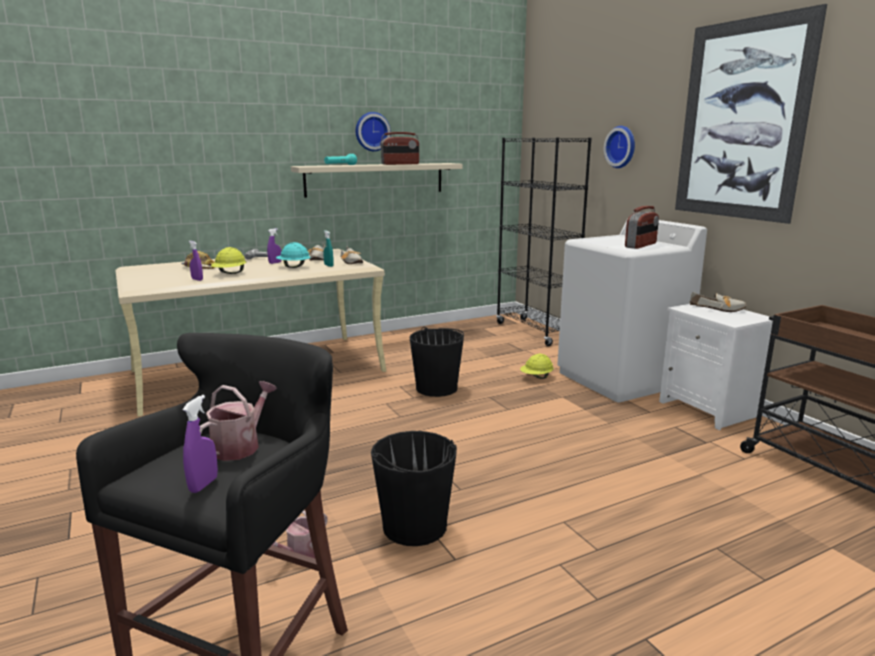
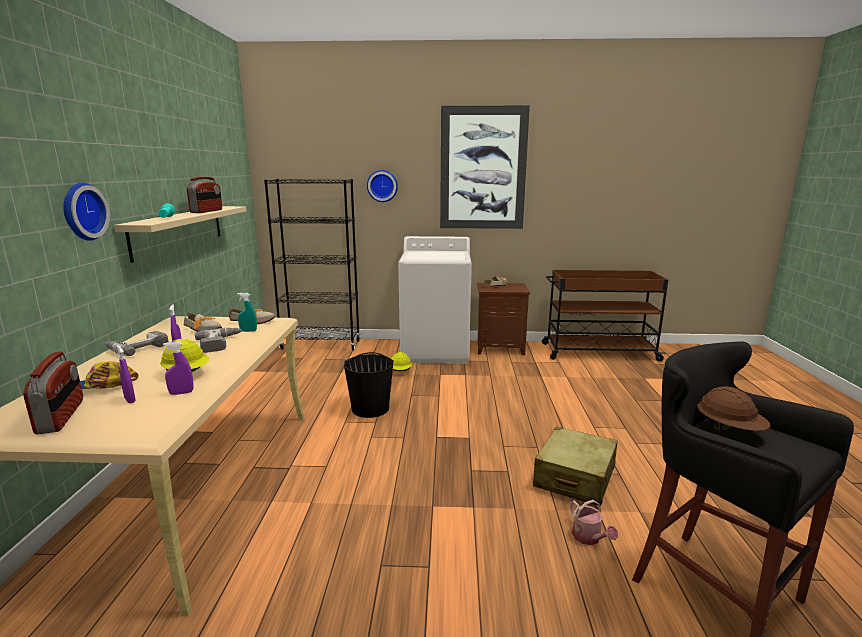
camera: 60 degrees left, 0 degrees up
(203, 485) = (796, 448): purple spray bottle -> purple spray bottle (130, 400)
(240, 445) = (729, 430): watering can -> brown hard hat
(293, 267) = (221, 343): turquoise hard hat -> power drill
(371, 131) = (170, 177): wall clock -> wall clock (81, 211)
(414, 526) = (574, 477): black bucket -> beige suitcase
(641, 245) = (450, 255): radio -> radio (61, 416)
(709, 410) = (500, 348): white nightstand -> brown nightstand

